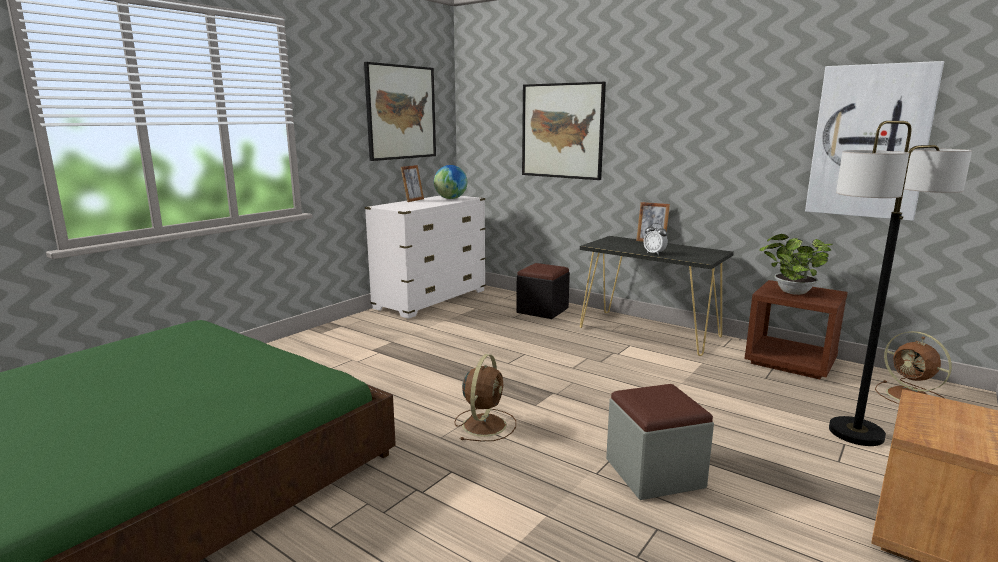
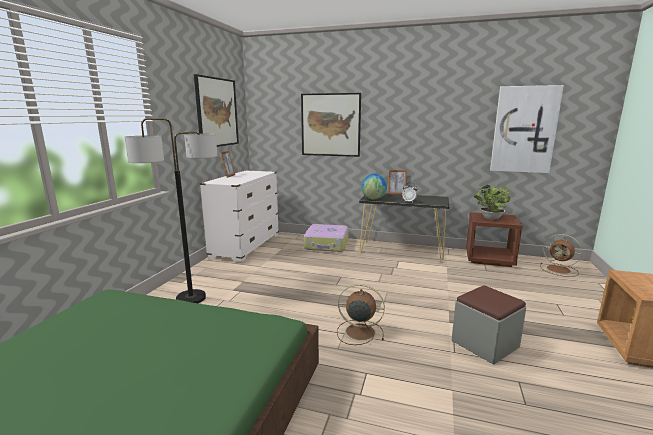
camera: 20 degrees left, 0 degrees up
(451, 198) = (254, 173): globe -> globe (373, 199)
(485, 424) = (358, 332): brown fan -> brown fan turned 75 degrees counterclockwise
(542, 310) = (327, 244): black ottoman -> suitcase
(856, 433) = (556, 296): floor lamp -> floor lamp (191, 298)

